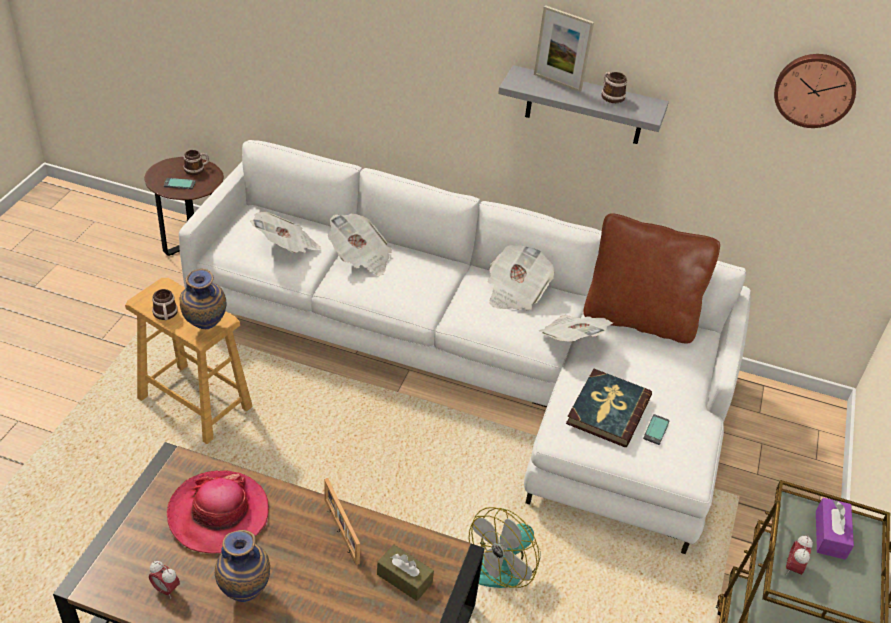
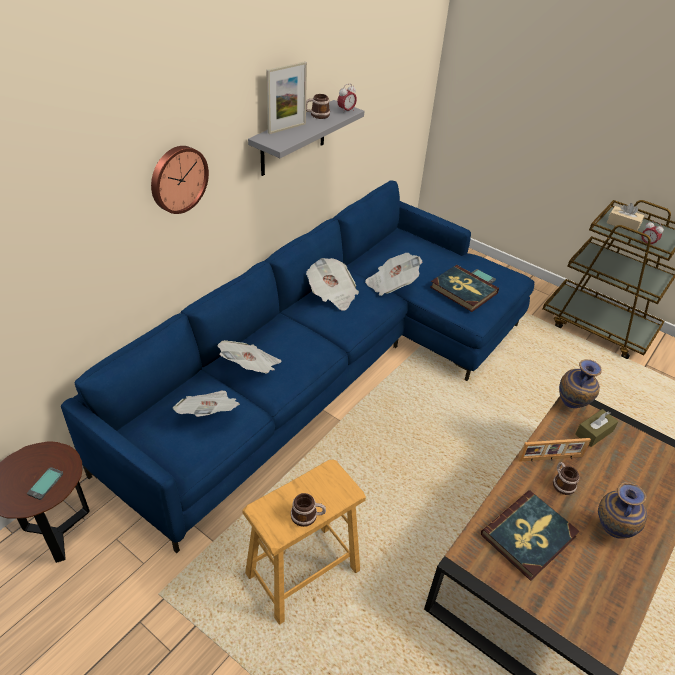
camera: 70 degrees left, 0 degrees up
(166, 589) = (607, 589): alarm clock -> alarm clock (346, 111)
(197, 169) = (27, 463): mug -> mug (562, 483)
(205, 329) = (340, 486): vase -> vase (570, 407)
(218, 514) = (528, 536): hat -> book
(477, 367) = (330, 367): white sofa -> blue sofa
(504, 563) = (514, 408): fan -> none
(638, 319) = (378, 252): brown pillow -> none
(815, 89) = (393, 40): wall clock -> wall clock (177, 179)
(830, 535) = (623, 224): purple tissue box -> beige tissue box

